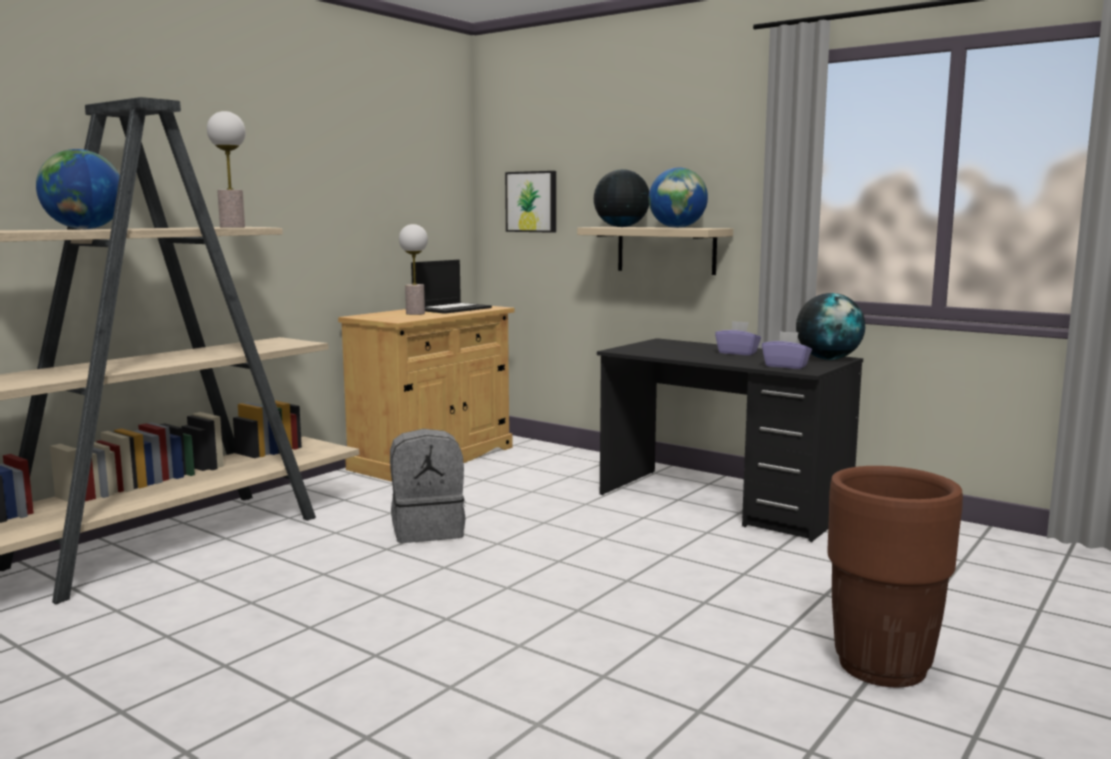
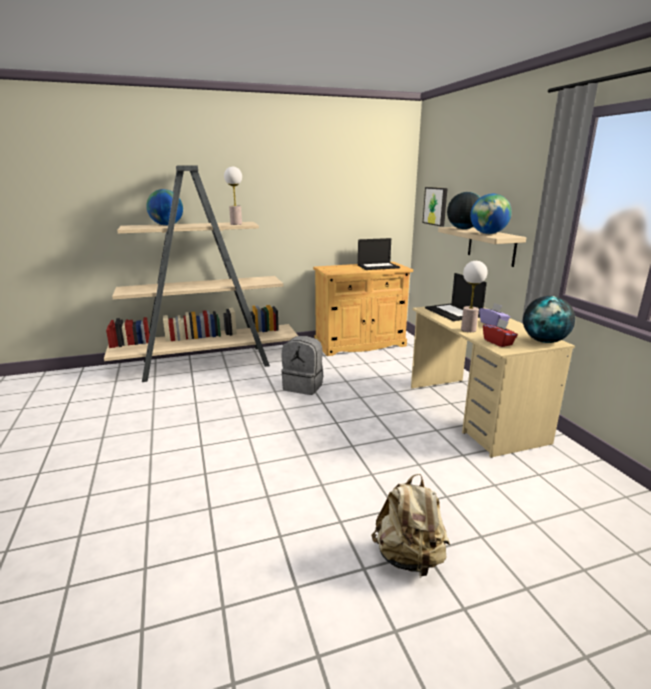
camera: 35 degrees right, 10 degrees up
(415, 313) = (351, 268): table lamp -> table lamp (468, 330)
(663, 349) = (453, 312): none -> laptop
(722, 503) = (473, 413): black desk -> beige desk
(786, 366) = (498, 342): purple tissue box -> red tissue box
(882, 667) = (409, 558): brown planter -> beige backpack

